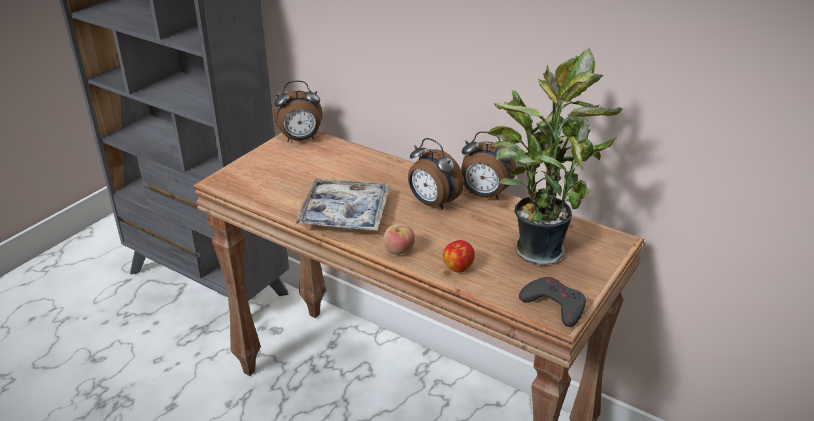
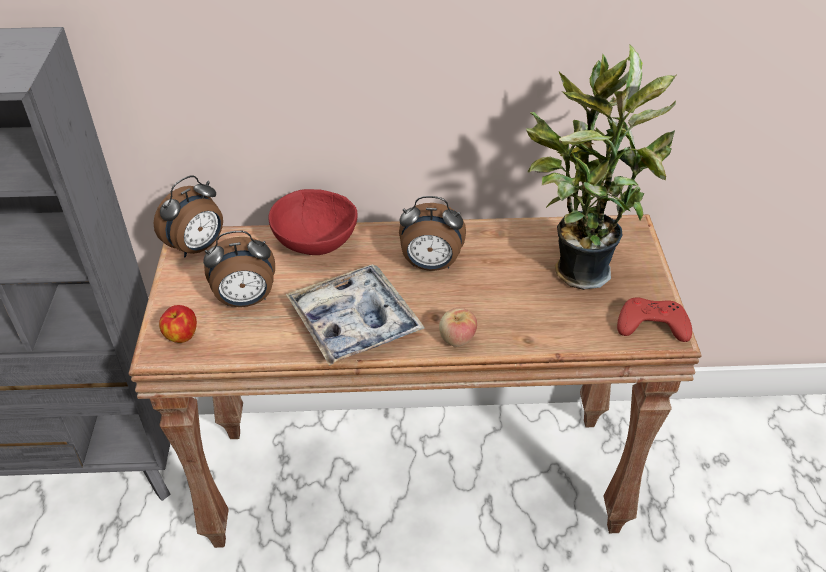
camera: 35 degrees left, 10 degrees up
(372, 162) = (314, 242): none -> red bowl
(457, 267) = (532, 329): apple -> apple (181, 336)
(484, 195) = (469, 231): alarm clock -> alarm clock (246, 300)
(554, 305) = (652, 325): grey game controller -> red game controller

